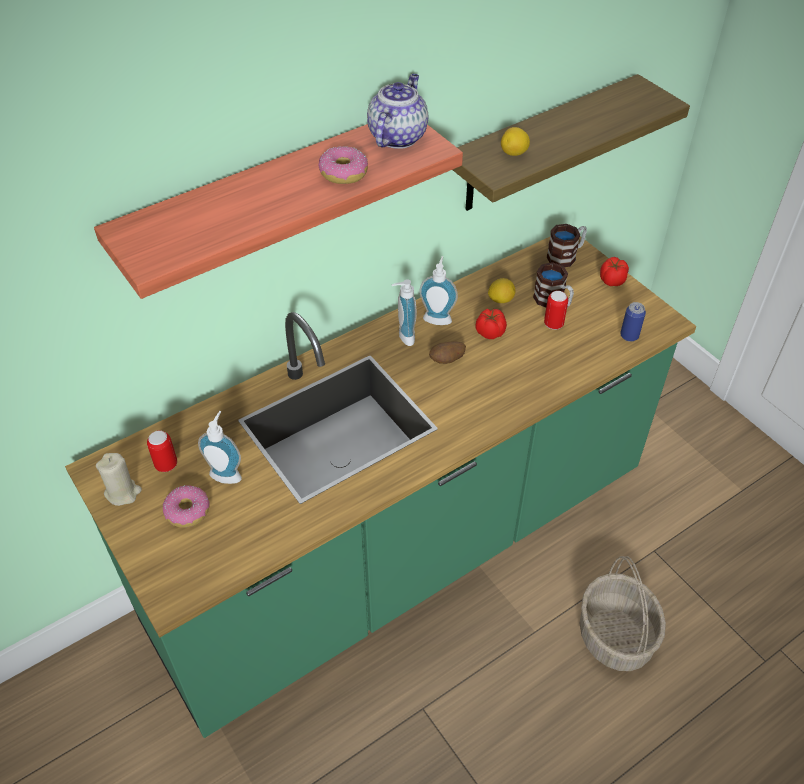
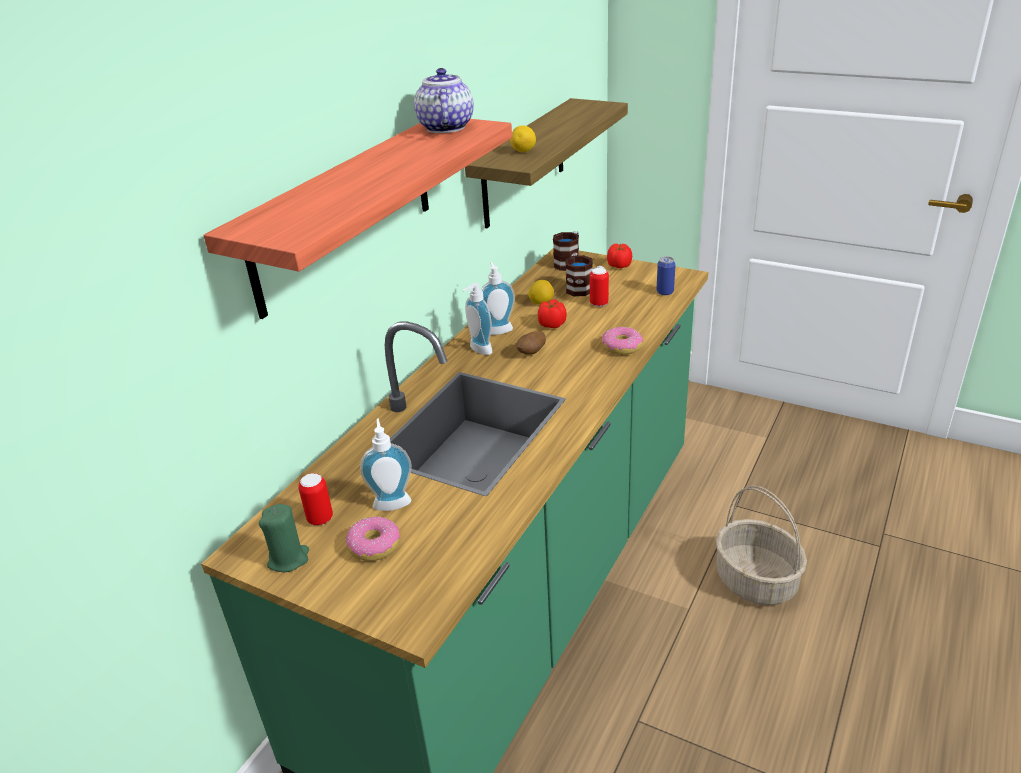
camera: 25 degrees left, 15 degrees down
(123, 492) = (289, 559): beige candle -> green candle
(343, 173) = (421, 152): donut -> donut (621, 347)

